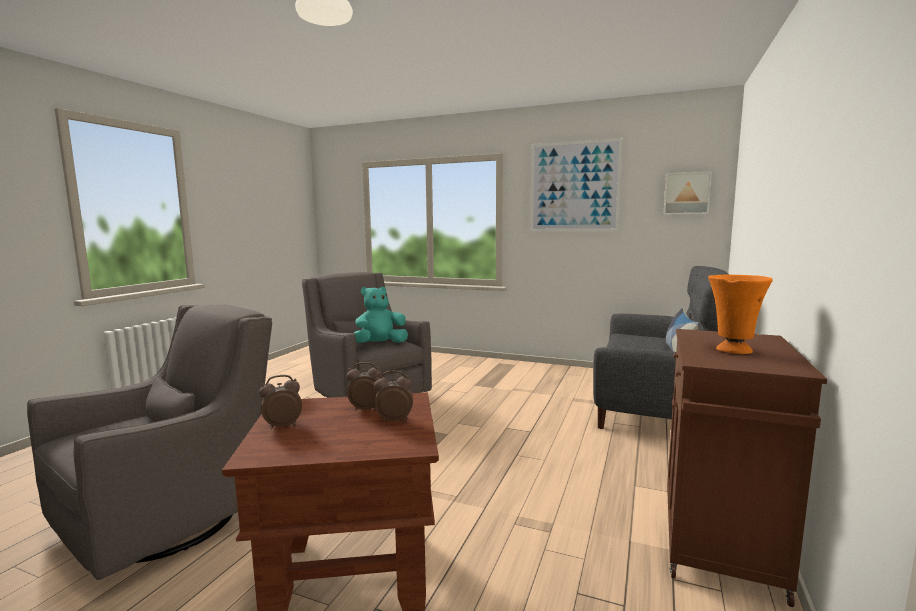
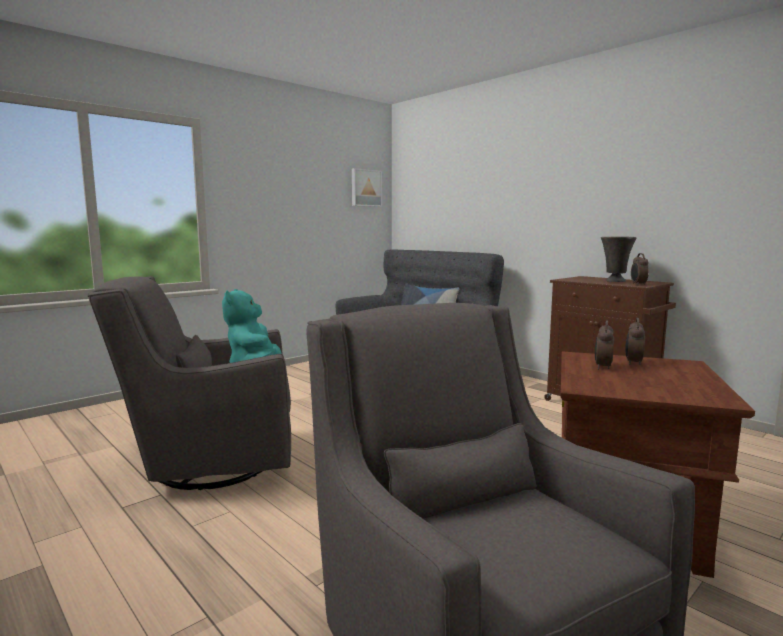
camera: 65 degrees left, 0 degrees up
(283, 426) = (645, 391): alarm clock -> alarm clock (638, 284)
(574, 187) = (281, 172): picture -> none
(732, 350) = (615, 281): orange vase -> grey vase

